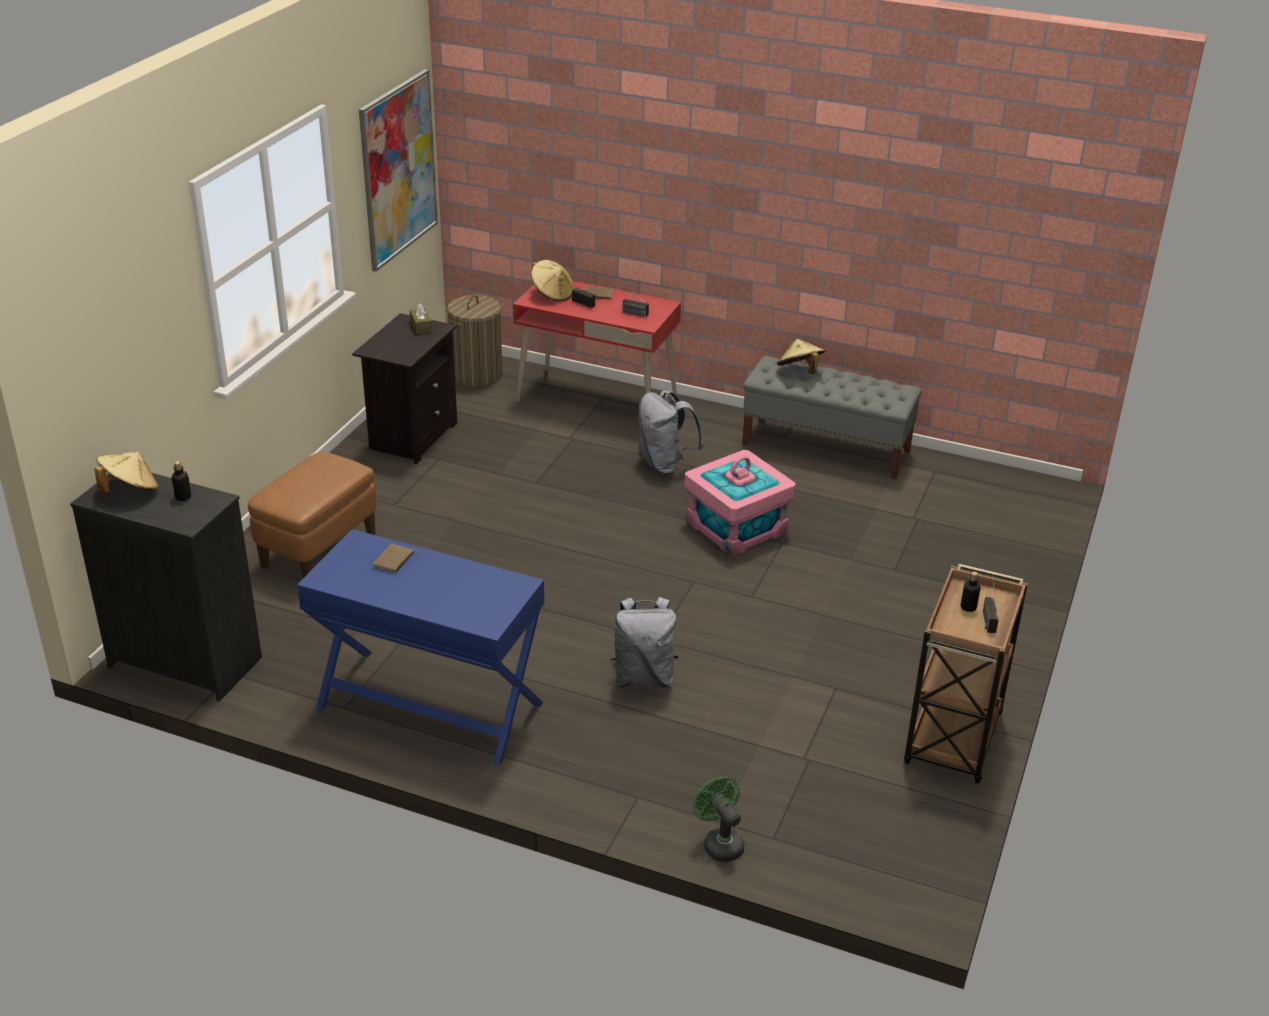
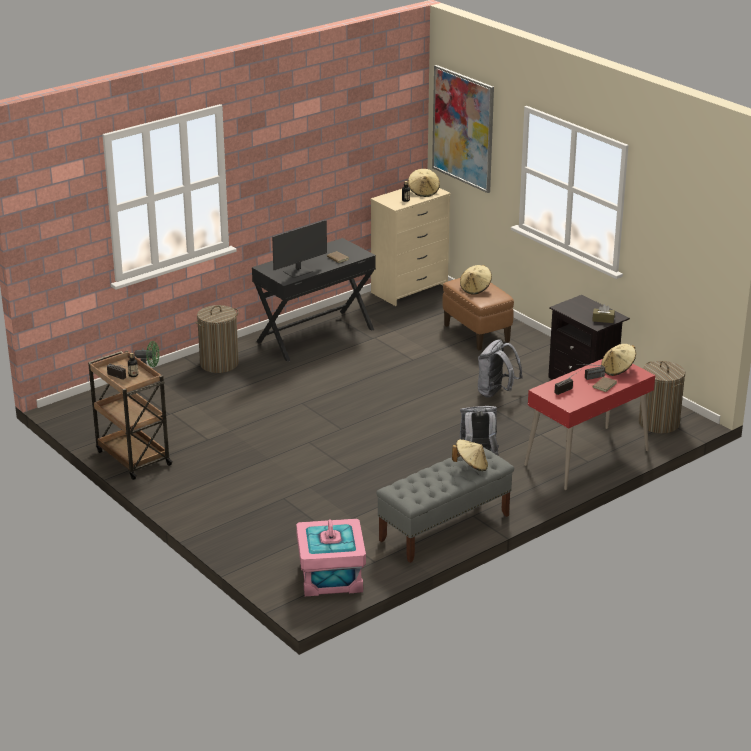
camera: 120 degrees right, 5 degrees down
(186, 661) = (409, 290): black dresser -> beige dresser
(315, 482) = (475, 289): none -> beige hat
(398, 169) = (687, 246): picture -> picture (463, 128)
(429, 706) = (315, 335): blue desk -> black desk
(478, 582) = (298, 272): none -> monitor
(609, 775) = (219, 364): none -> laundry basket
(644, 678) = (275, 390): grey backpack -> grey backpack (496, 393)
(737, 527) = (380, 460): pink storage box -> pink storage box (330, 577)

